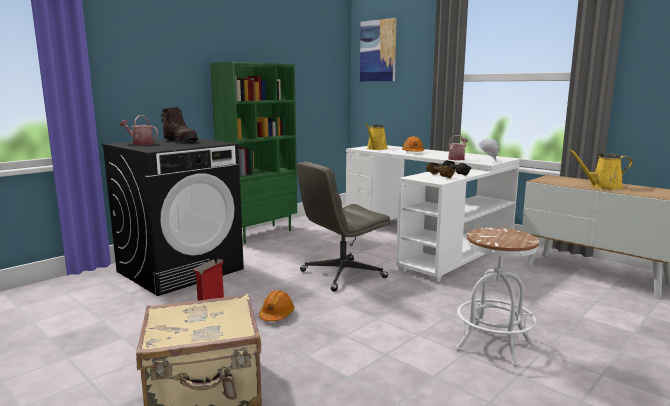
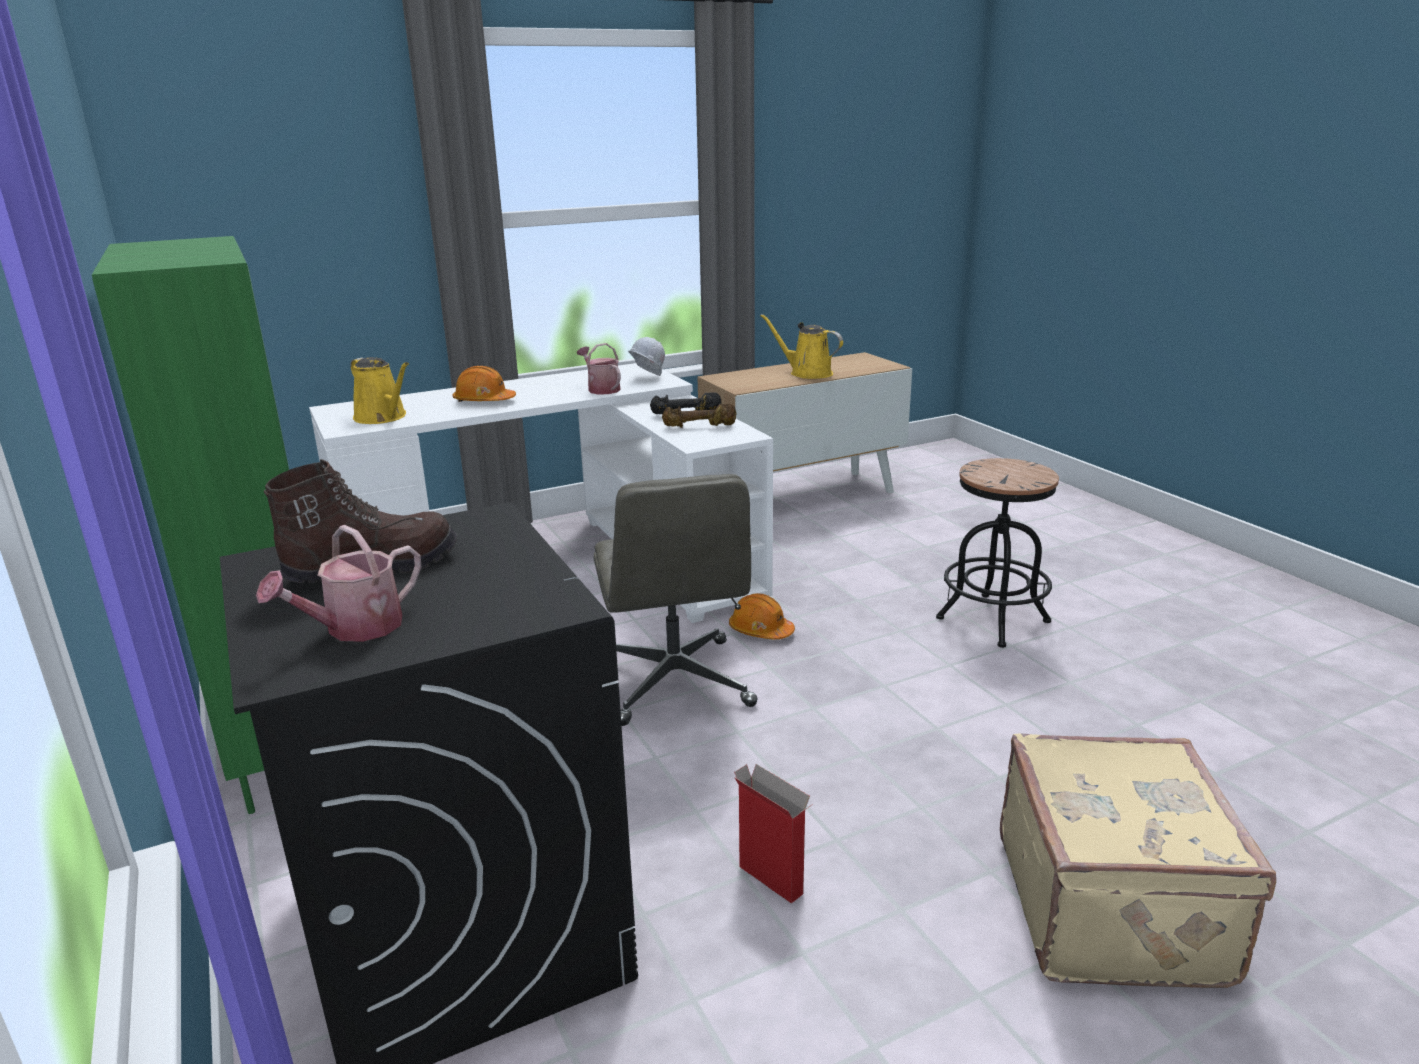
camera: 70 degrees left, 10 degrees up
(276, 315) = (832, 789): orange hard hat -> orange hard hat (760, 631)
(378, 51) = (216, 162): picture -> none
(493, 345) = (993, 620): white stool -> black stool
(603, 186) = (807, 373): yellow watering can -> yellow watering can turned 105 degrees clockwise

